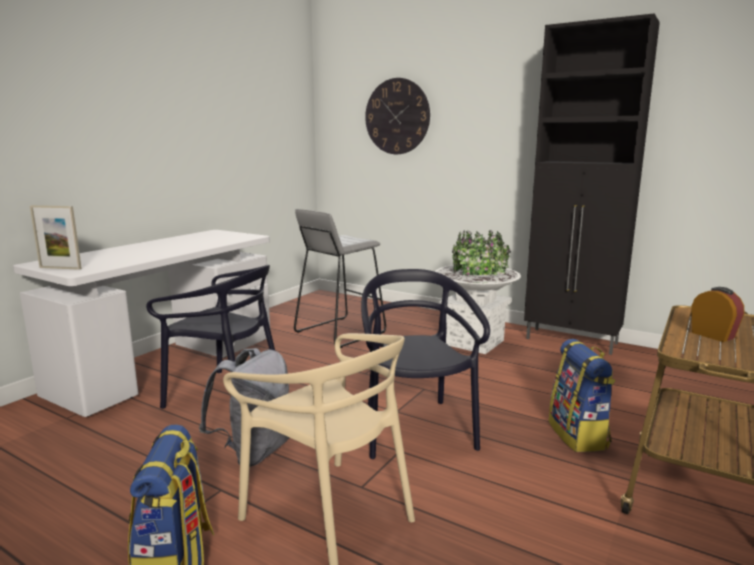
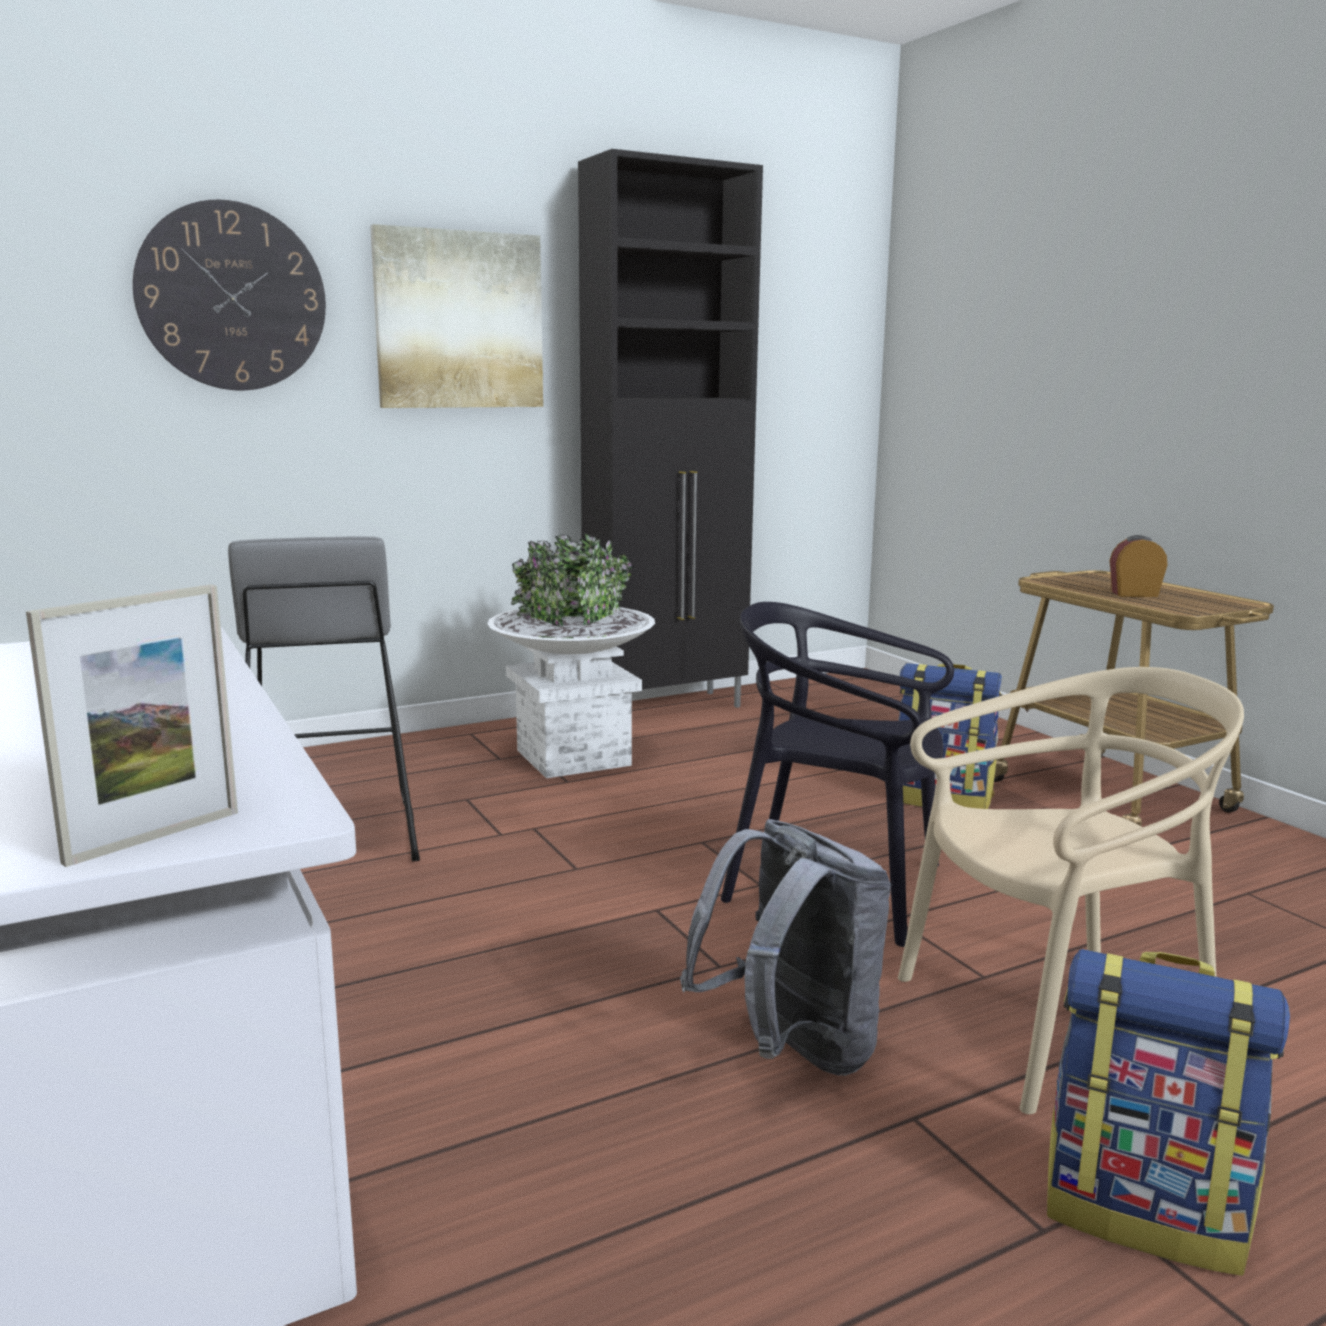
camera: 60 degrees left, 0 degrees up
(225, 395) = (482, 1038): black chair -> none
(487, 122) = (459, 320): none -> picture

